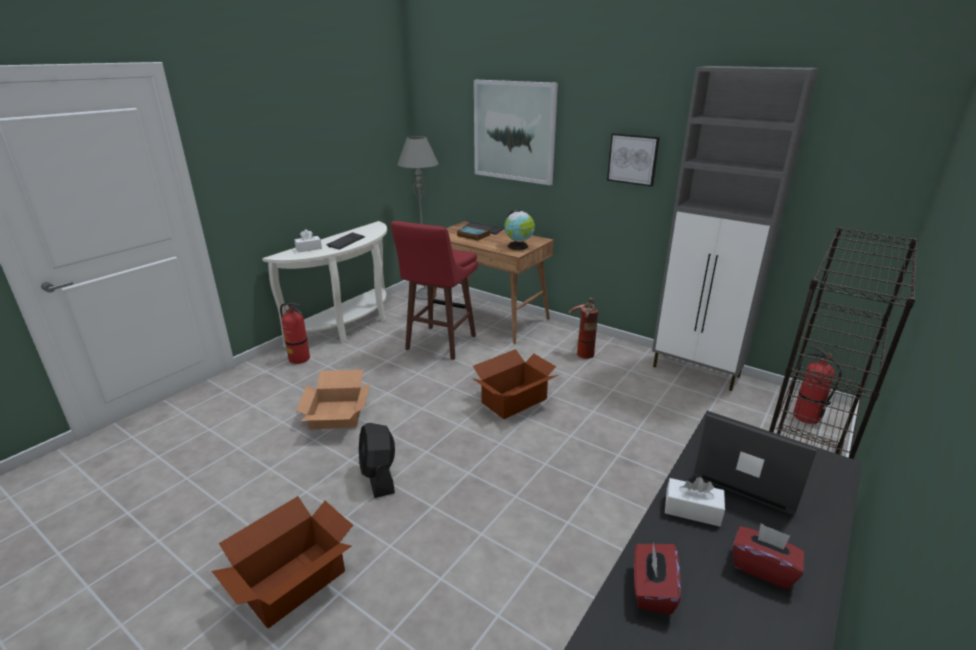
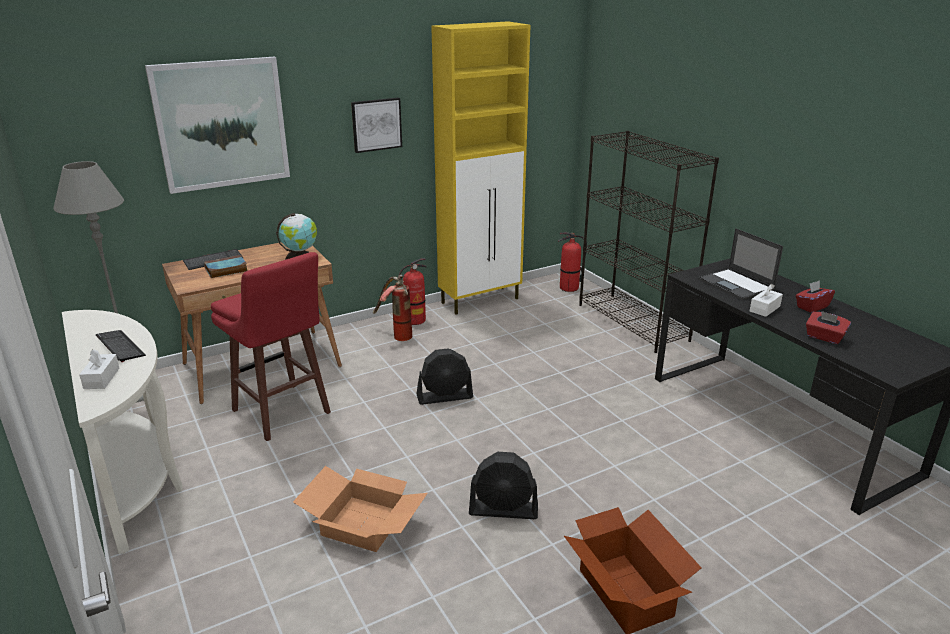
camera: 65 degrees left, 0 degrees up
(299, 359) = (182, 540): fire extinguisher -> fire extinguisher (415, 320)
(515, 401) = (445, 396): cardboard box -> black fan
(697, 372) = (481, 300): grey cabinet -> yellow cabinet
(747, 473) = (736, 285): laptop -> laptop turned 90 degrees counterclockwise

